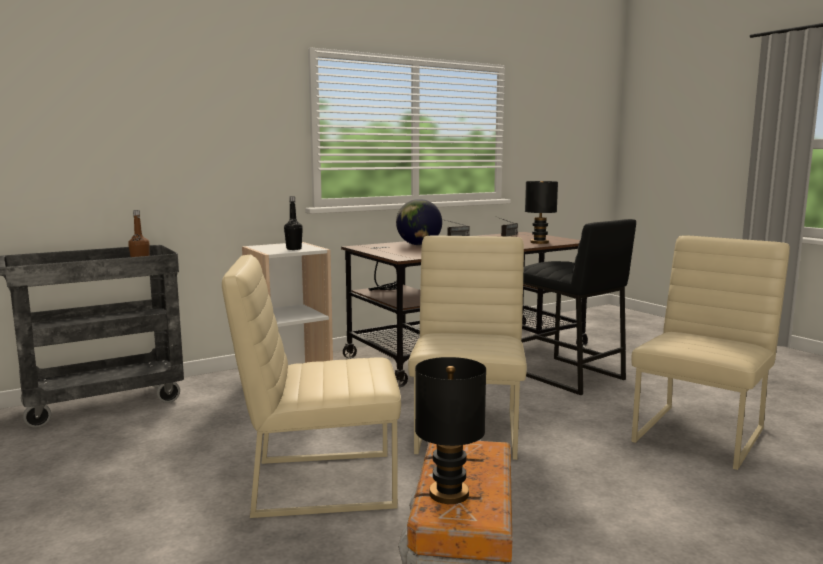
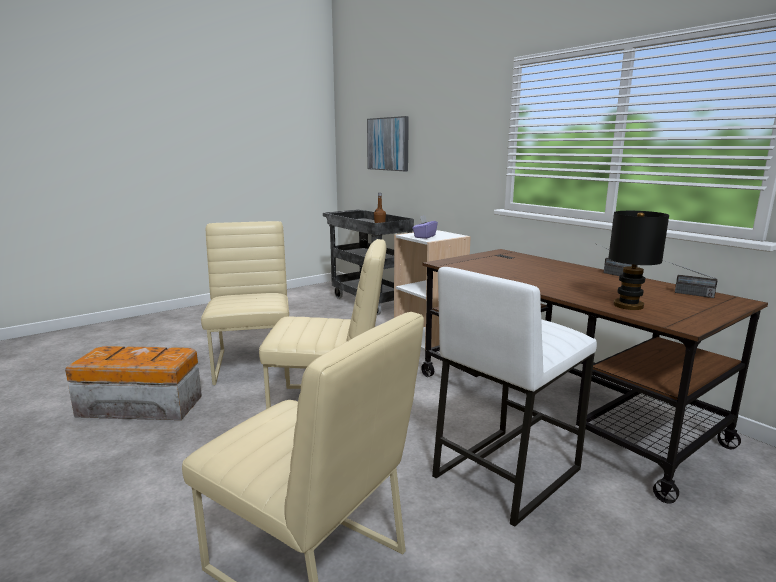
camera: 85 degrees right, 5 degrees up
(71, 133) = (388, 144): none -> picture
(294, 249) = (424, 236): black bottle -> purple tissue box
(418, 245) = (534, 264): globe -> none
(448, 493) = (118, 352): black table lamp -> none
(567, 375) = (506, 472): black stool -> white stool

